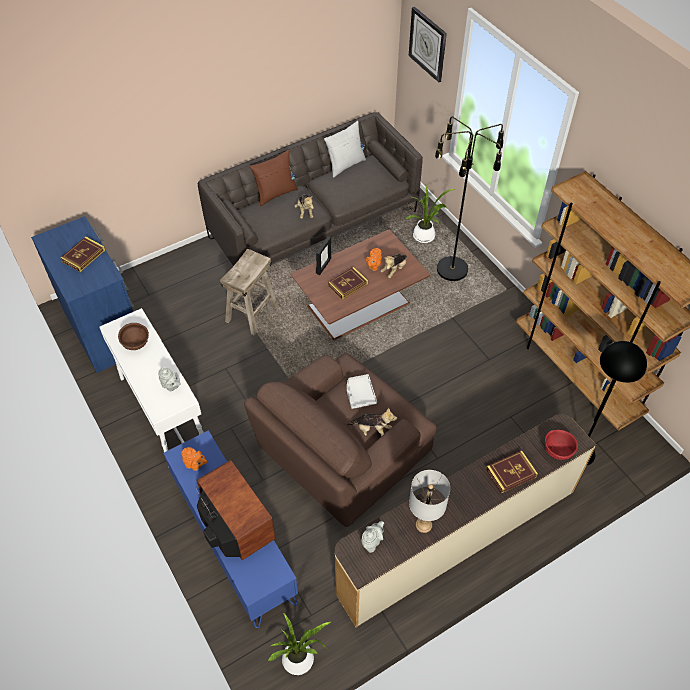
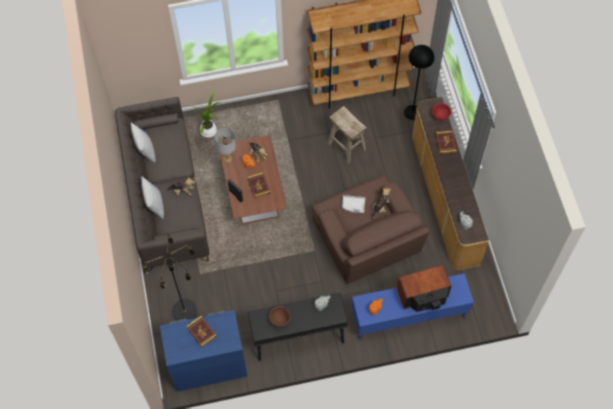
camera: 70 degrees left, 10 degrees up
(164, 412) = (298, 337): white console table -> black console table
(252, 313) = (234, 261): beige stool -> beige stool (346, 146)
(275, 194) = (155, 205): brown pillow -> grey pillow
(300, 659) = (489, 299): potted plant -> none
(423, 525) = (462, 196): grey table lamp -> grey table lamp (227, 159)
(428, 44) = (133, 44): wall clock -> none
(451, 270) = (247, 125): floor lamp -> floor lamp (184, 311)

